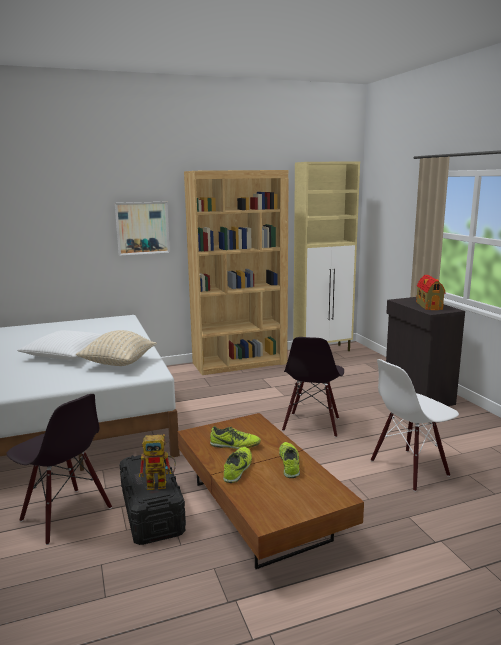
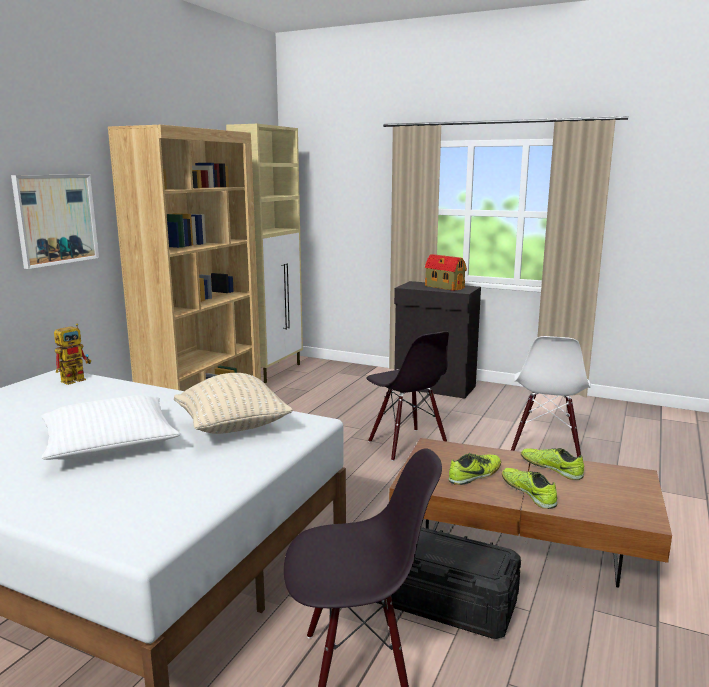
camera: 45 degrees left, 0 degrees up
(161, 484) = (473, 549): toy robot -> toy robot (77, 379)

